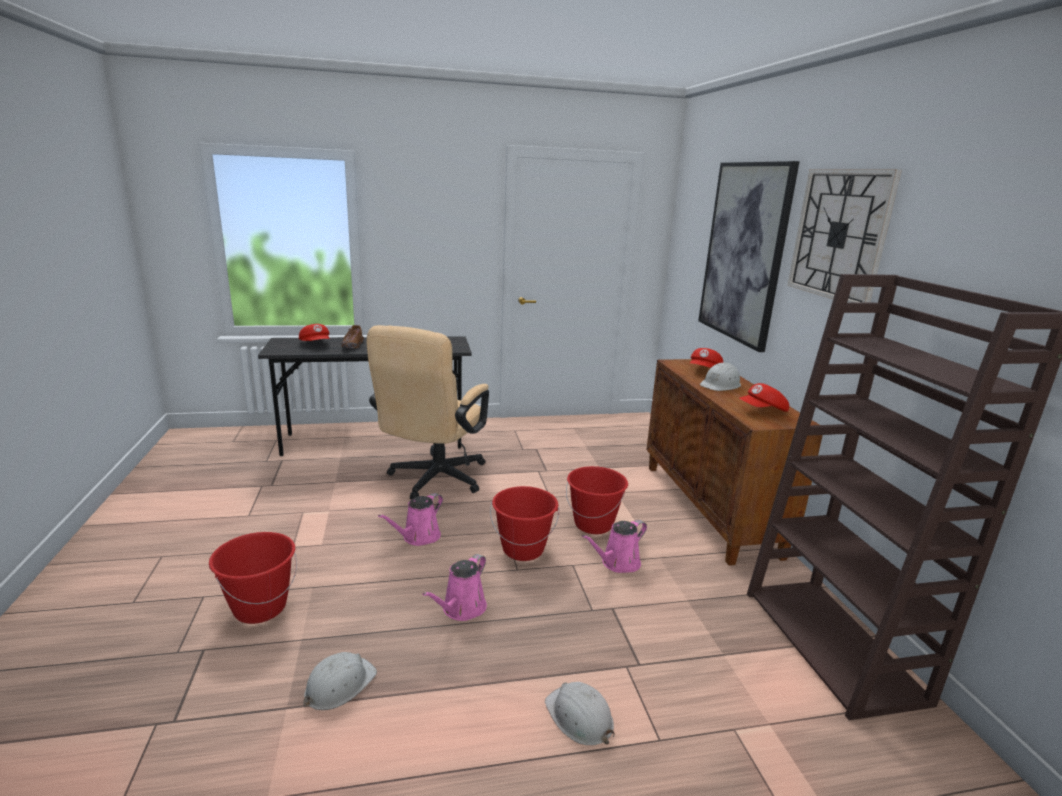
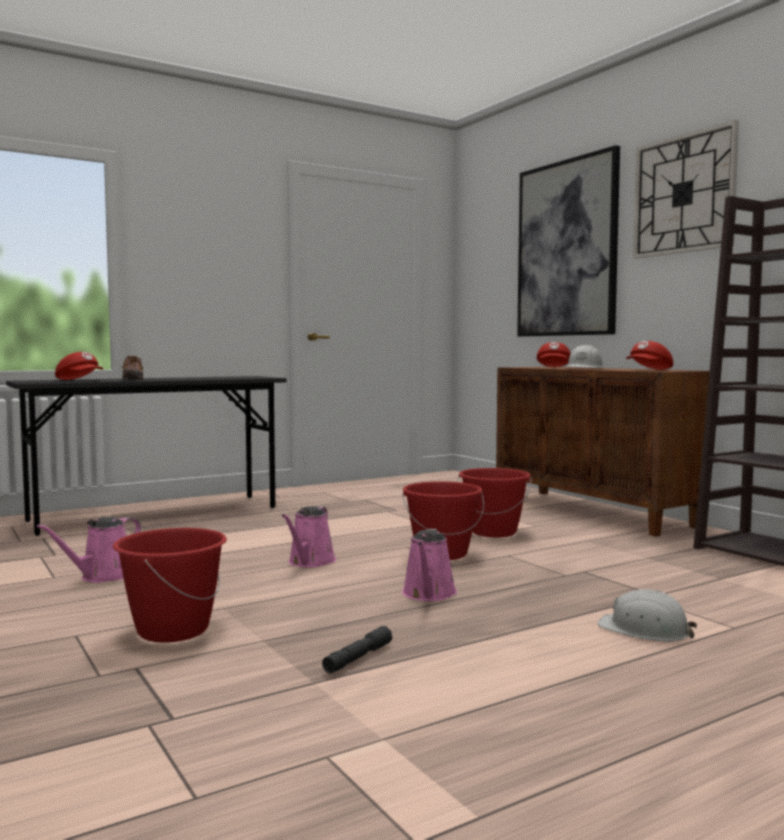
camera: 20 degrees left, 15 degrees down
(339, 685) = (358, 658): white hard hat -> grey flashlight
(433, 481) = (272, 529): beige office chair -> none
(617, 563) = (551, 548): pink watering can -> pink watering can (103, 576)

